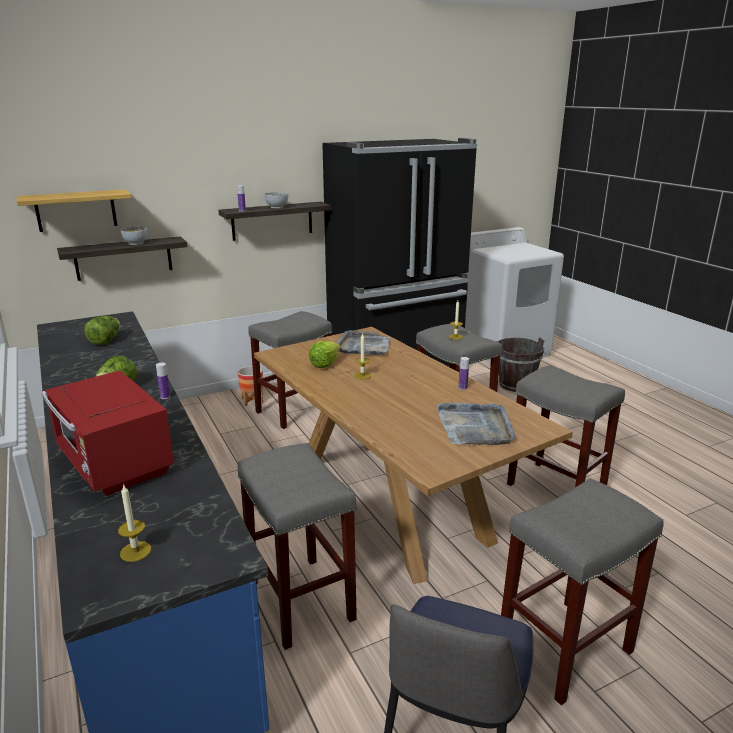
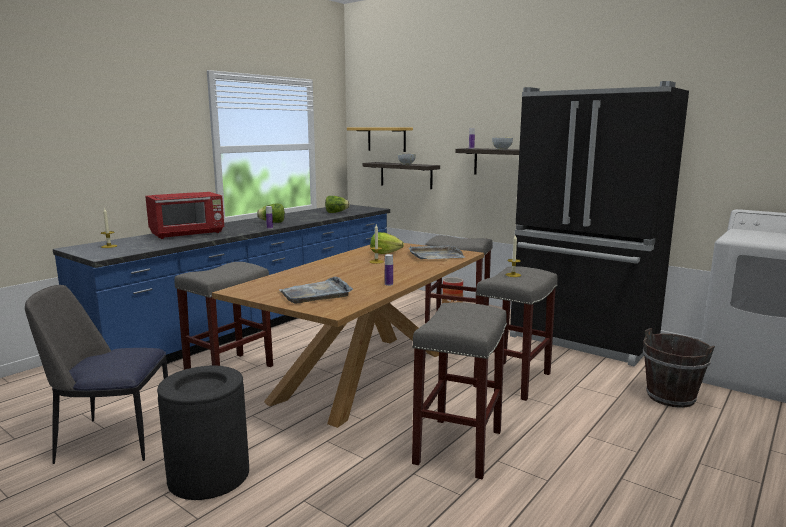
camera: 65 degrees right, 10 degrees down
(114, 464) = (188, 233): red microwave -> red microwave turned 150 degrees counterclockwise
(564, 650) = (208, 475): grey stool -> black trash can

